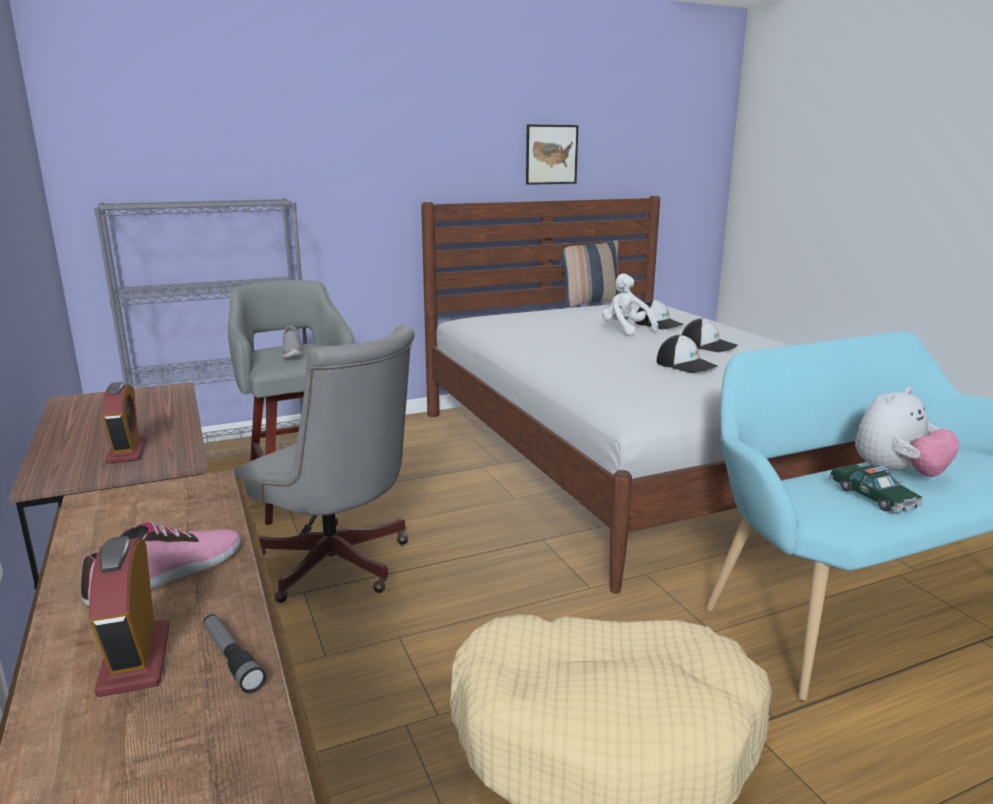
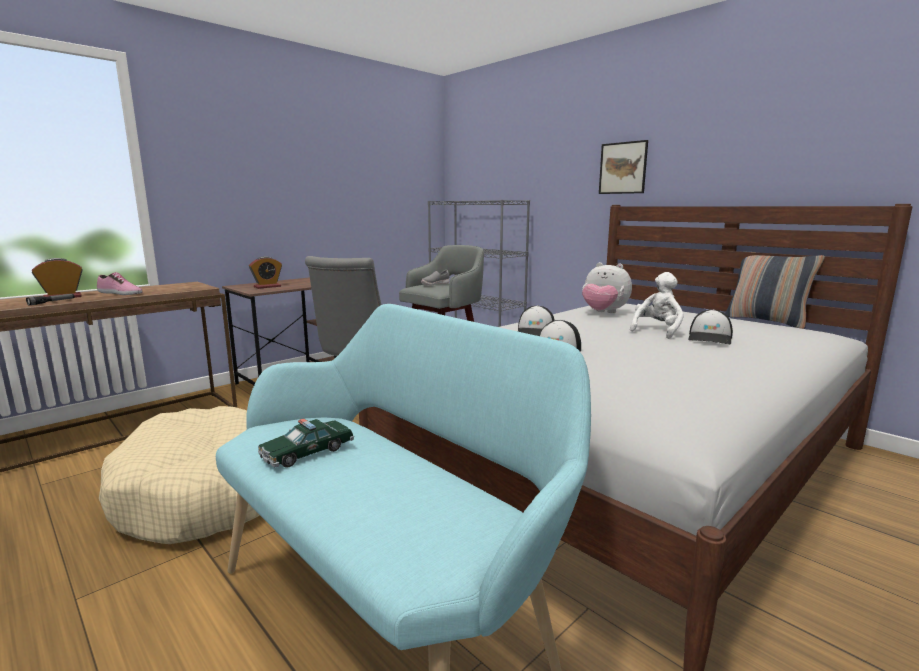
camera: 70 degrees right, 5 degrees down
(551, 154) = (754, 159): picture -> picture (623, 168)
(708, 345) = (651, 355): cap -> cap (536, 333)
(897, 474) = (382, 472): plush toy -> plush toy (603, 313)

